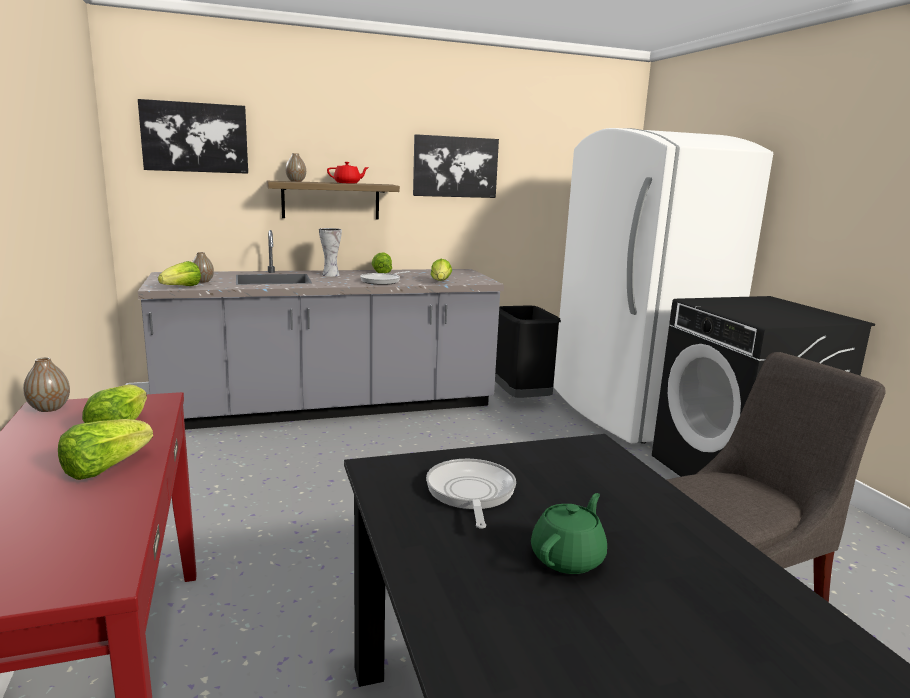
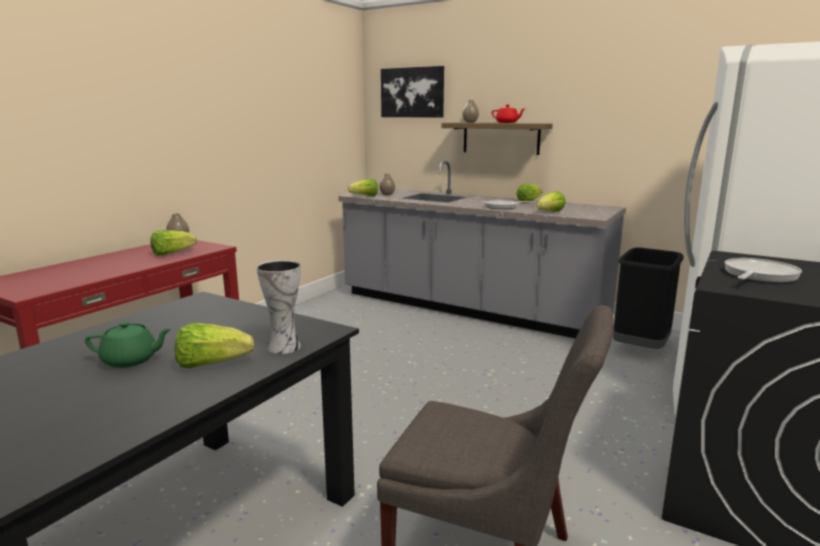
camera: 50 degrees right, 0 degrees up
(105, 468) = (126, 265): lettuce -> lettuce (212, 364)
(330, 275) = (481, 199): vase -> vase (284, 346)
(455, 167) = (616, 104): picture -> none
(470, 493) = (193, 322): frying pan -> frying pan (758, 276)

